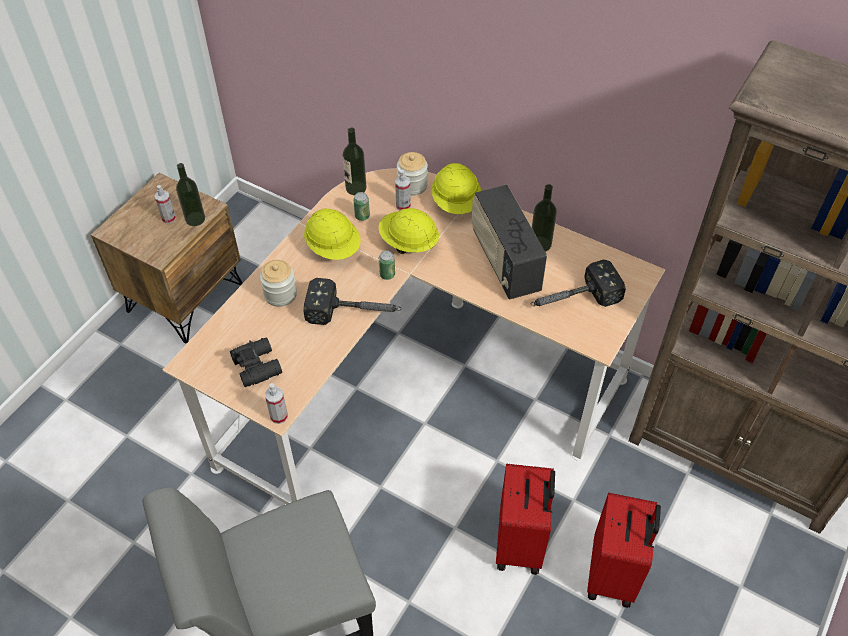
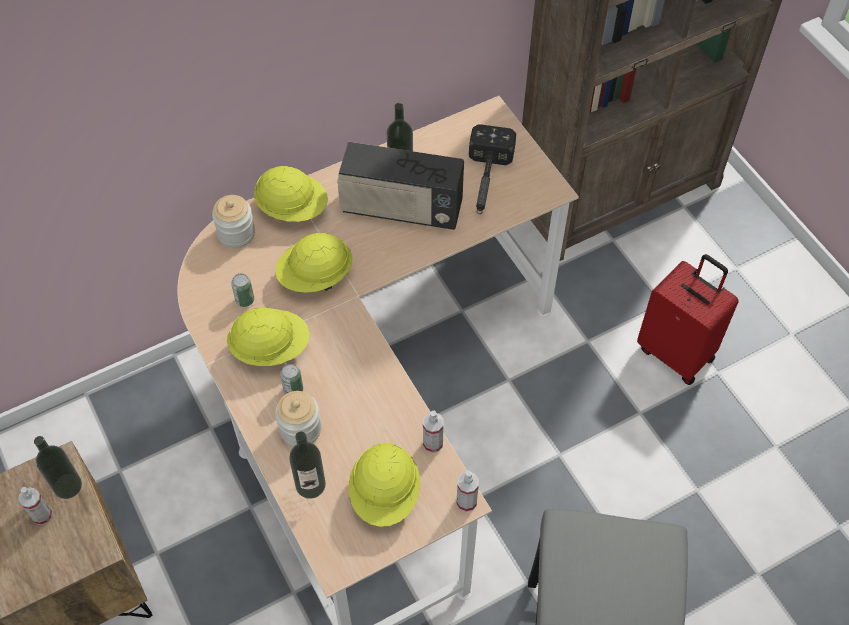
camera: 60 degrees left, 5 degrees up
(258, 365) = (385, 494): black binoculars -> yellow hard hat
(355, 312) = (375, 369): hammer -> none
(356, 188) = (198, 286): bottle -> bottle (310, 485)
(387, 274) = (345, 316): can -> can (293, 389)
(403, 206) = (259, 256): spray bottle -> spray bottle (433, 443)
(521, 544) = (607, 408): red suitcase -> none

